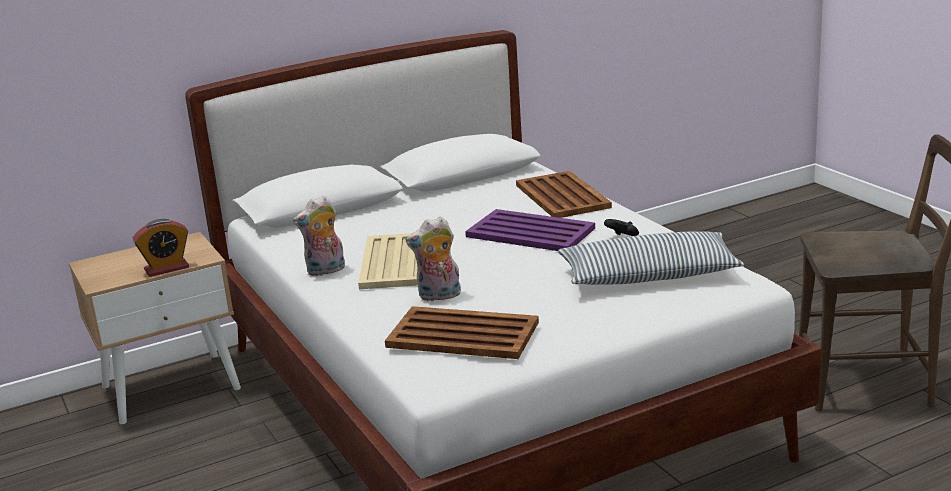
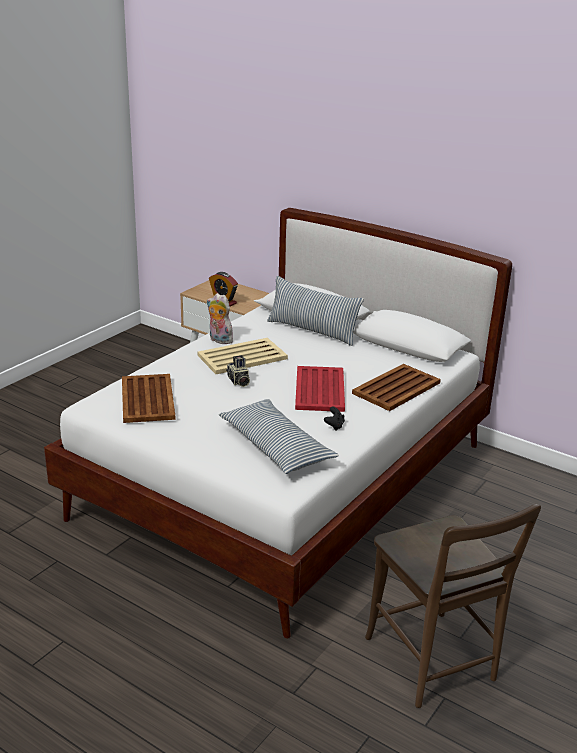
camera: 60 degrees right, 5 degrees up
(367, 214) = (312, 331): none -> pillow
(439, 296) = (199, 381): plush toy -> none
(464, 273) = (238, 381): none -> camera
(531, 233) = (319, 390): purple tray -> red tray

